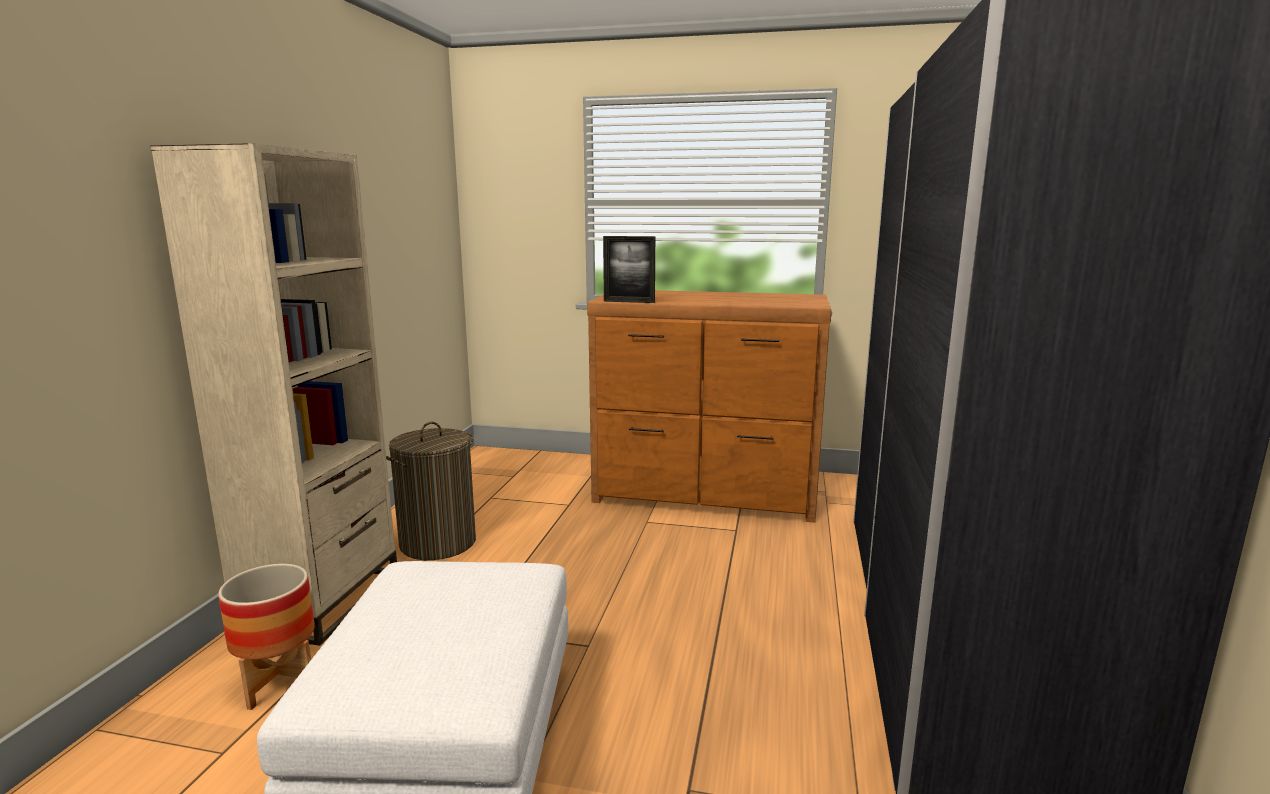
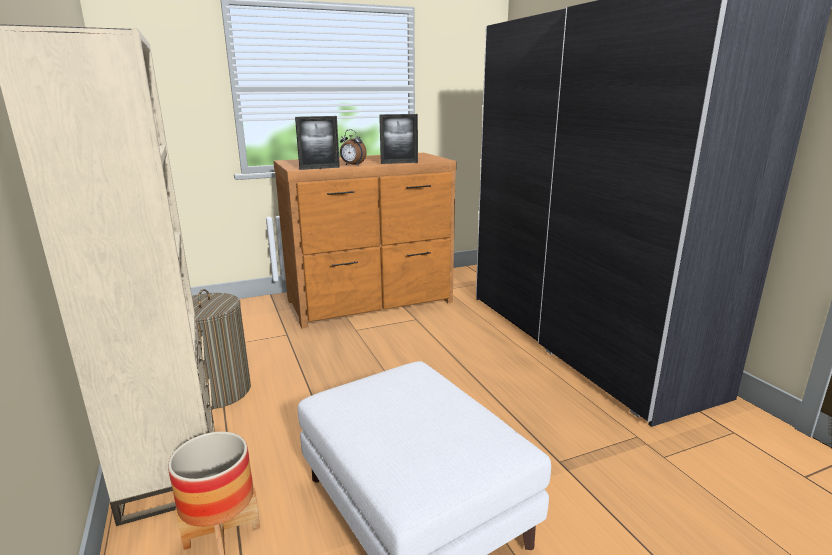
camera: 35 degrees left, 5 degrees up
(677, 301) = (352, 165): none -> alarm clock
(742, 304) = (399, 163): none -> picture frame

